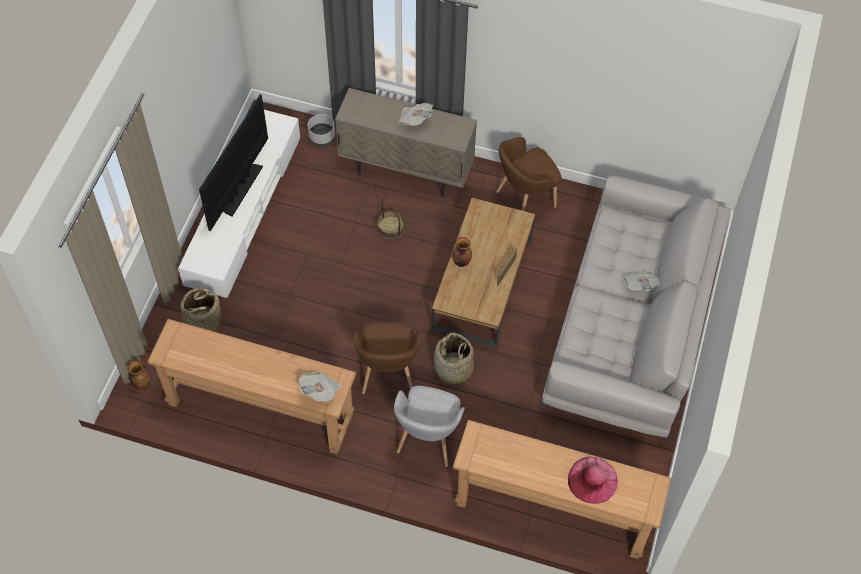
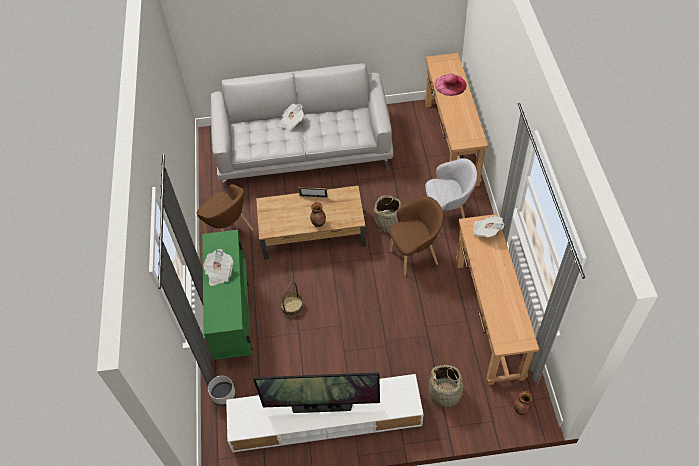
camera: 110 degrees left, 5 degrees down
(406, 172) = (234, 318): beige cabinet -> green cabinet

